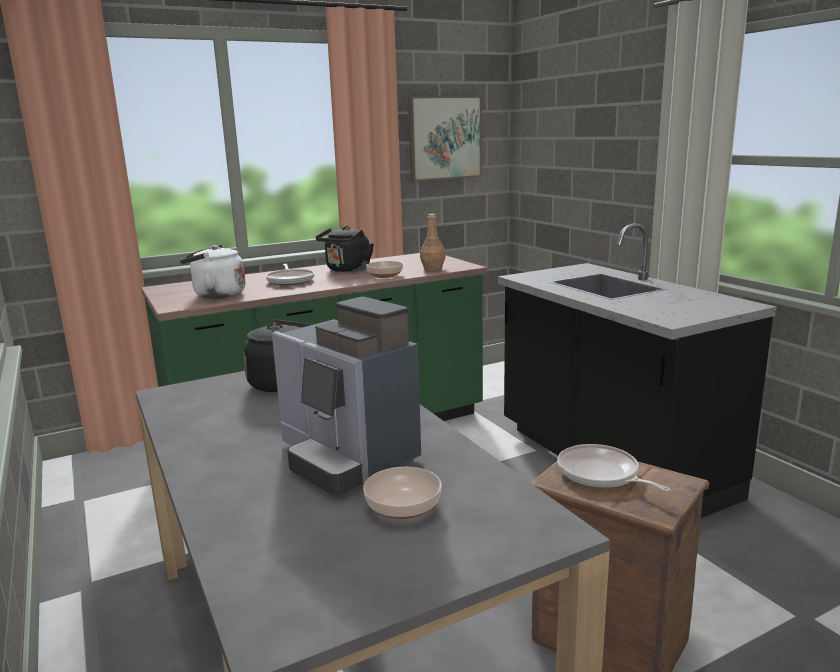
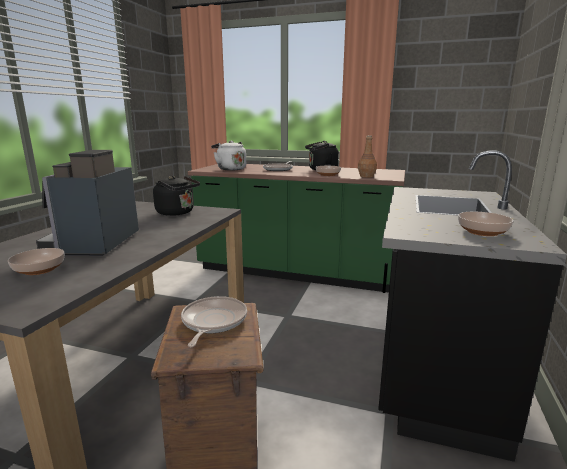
camera: 45 degrees right, 0 degrees up
(444, 138) = (440, 85): picture -> none
(699, 304) = (482, 231): none -> bowl

